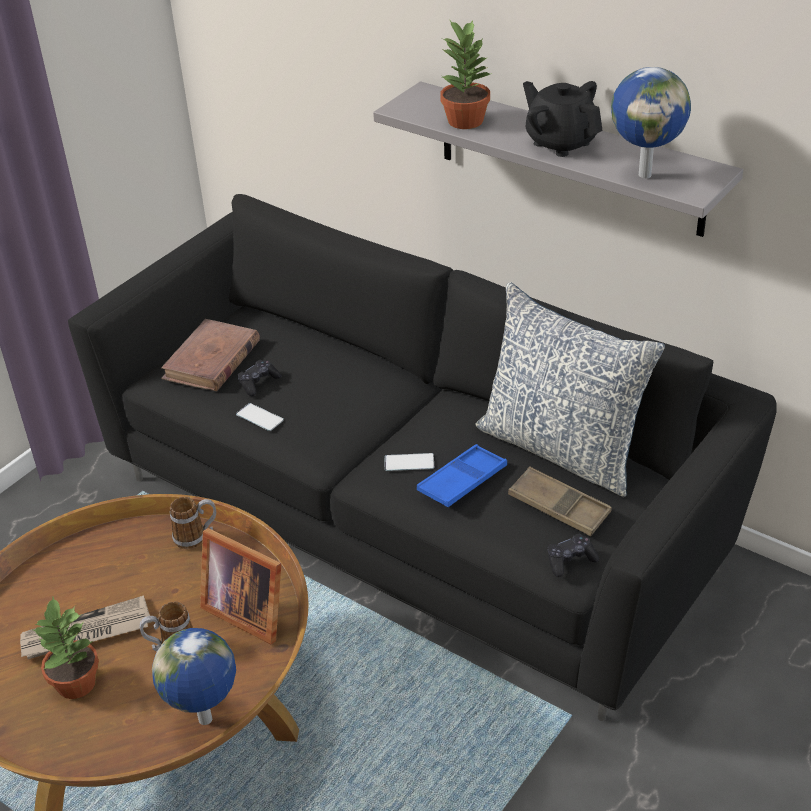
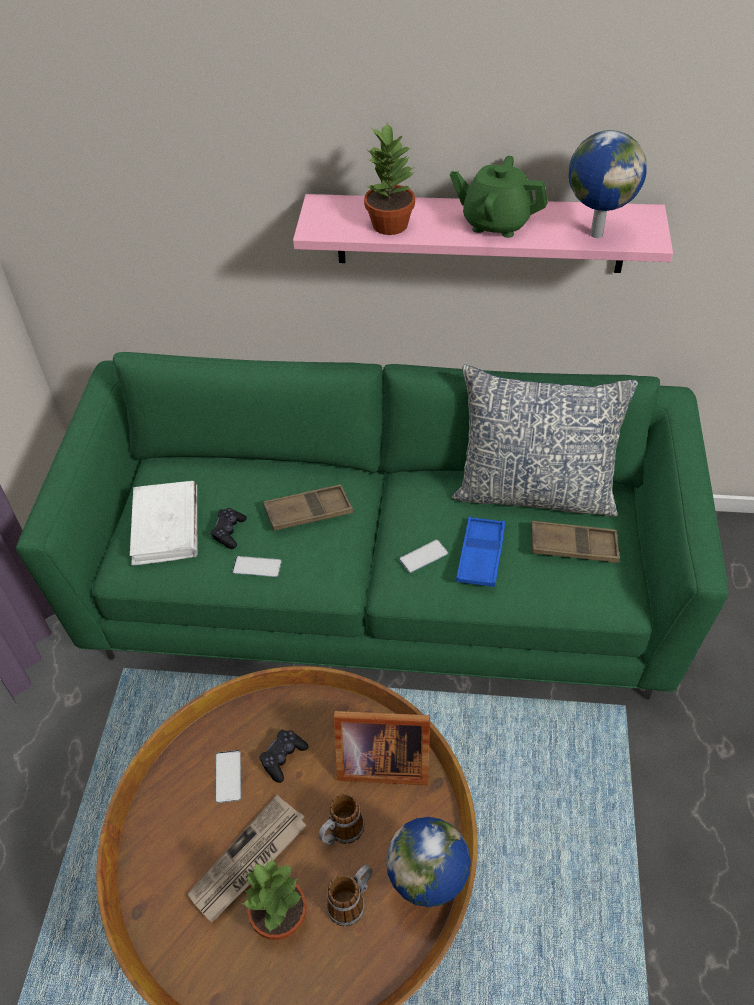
camera: 30 degrees left, 10 degrees up
(119, 567) = (228, 776): none -> phone
(196, 536) = (277, 710): mug -> mug (352, 901)
(212, 360) = (166, 526): brown book -> white book
(338, 391) = (308, 512): none -> brown tray
(413, 516) = (381, 587): black sofa -> green sofa
(561, 143) = (496, 223): black teapot -> green teapot
(569, 158) = (480, 233): grey shelf -> pink shelf
(570, 560) = (617, 591): black game controller -> black game controller (283, 758)

